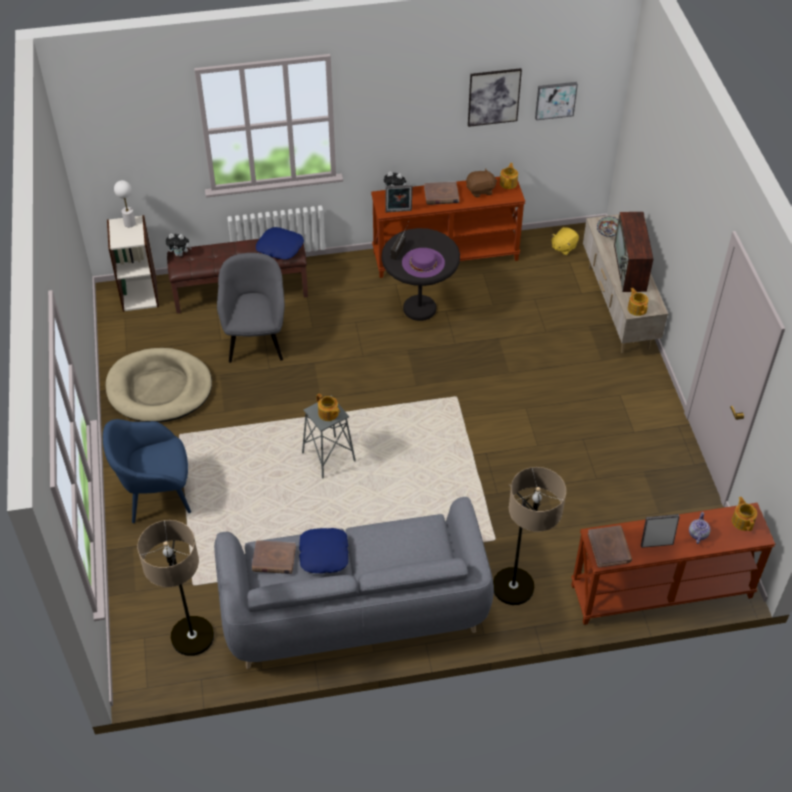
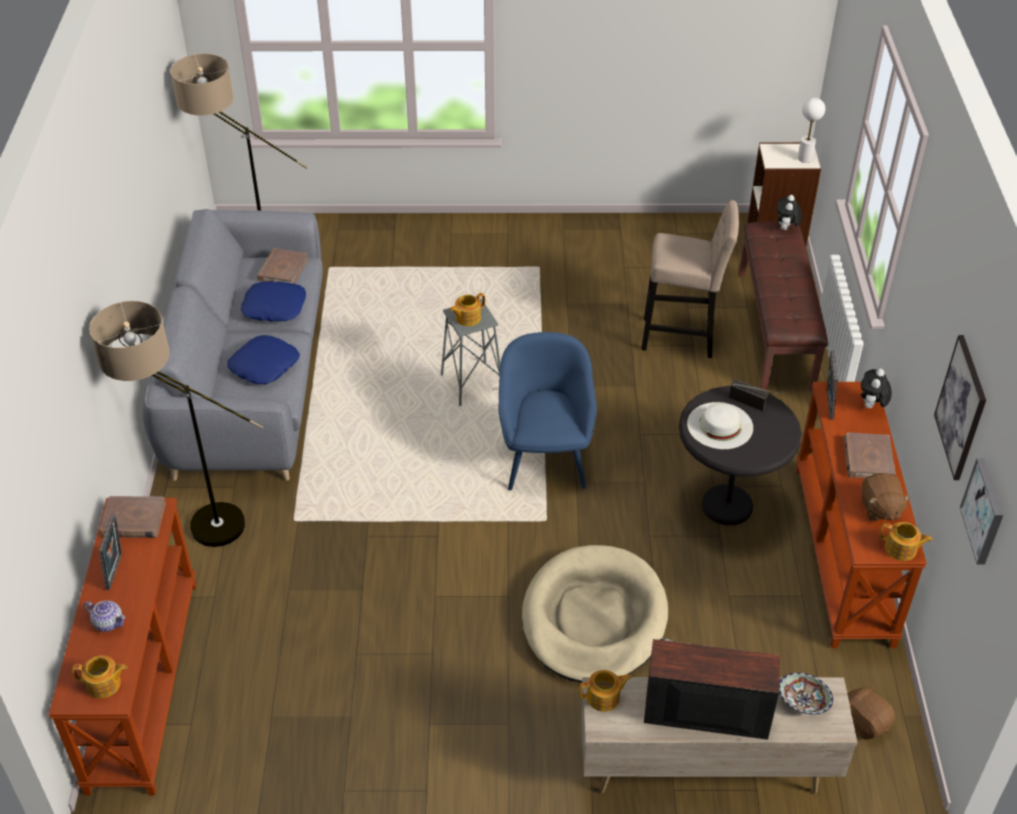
camera: 100 degrees right, 5 degrees down
(156, 495) = (457, 247): blue armchair -> blue armchair (545, 459)
(159, 389) = (613, 255): beige dog bed -> beige dog bed (594, 619)
(256, 340) = (683, 337): grey armchair -> beige stool
(280, 247) = (794, 315): blue pillow -> blue pillow (264, 365)
(423, 262) = (720, 425): purple hat -> white hat
(563, 247) = (864, 722): yellow plush toy -> brown plush toy

